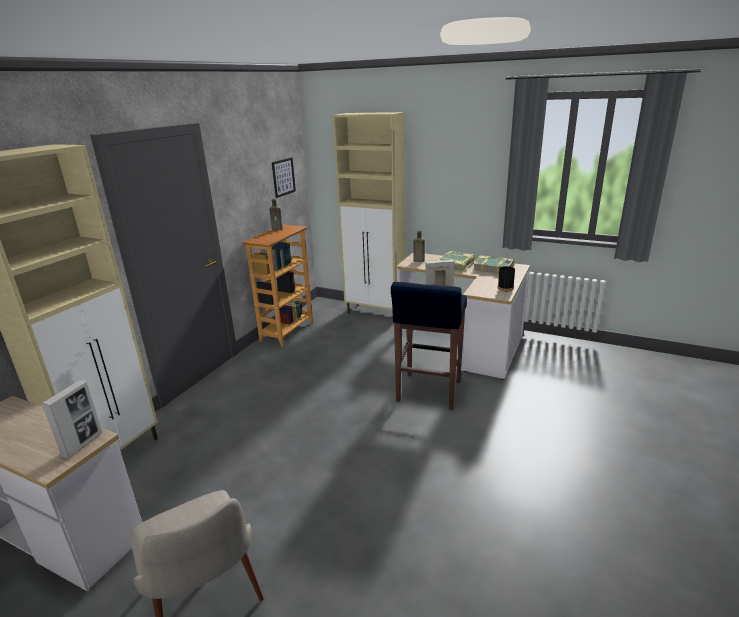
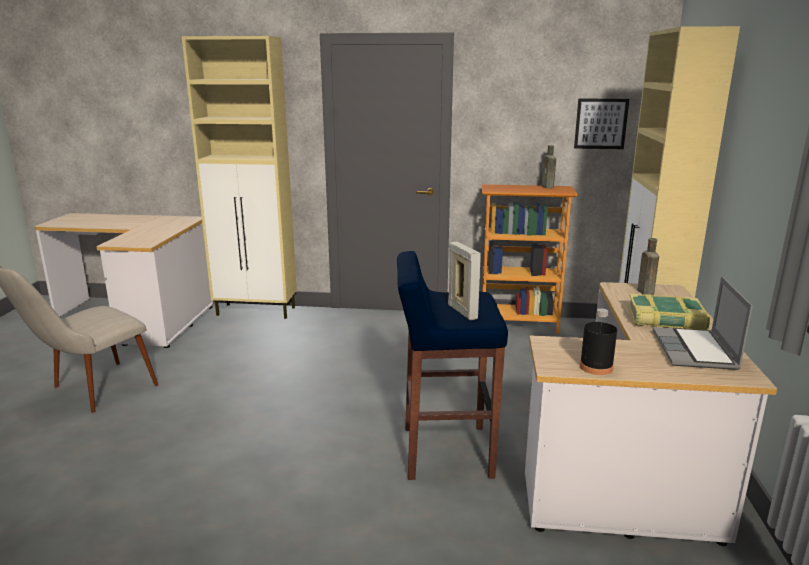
camera: 70 degrees right, 5 degrees down
(83, 444) = (139, 243): picture frame -> none
(493, 268) = (695, 351): book -> laptop

